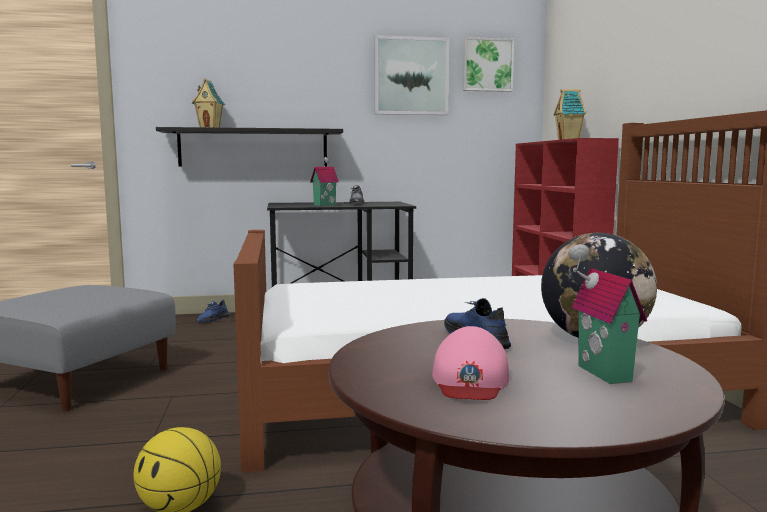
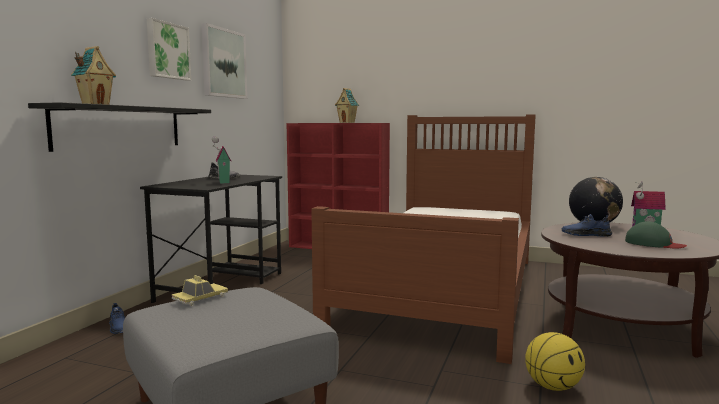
camera: 60 degrees left, 0 degrees up
(110, 287) = (200, 298): none -> toy car
(470, 379) = (653, 243): pink cap -> green cap
(487, 65) = (260, 60): picture -> picture (167, 51)

